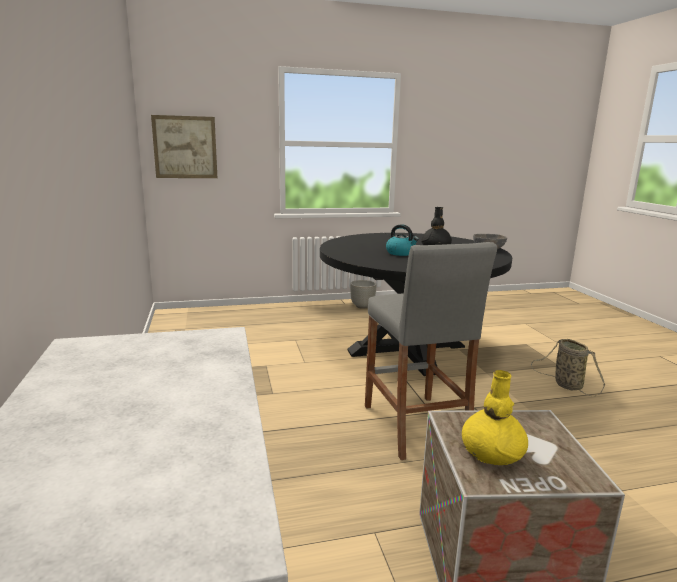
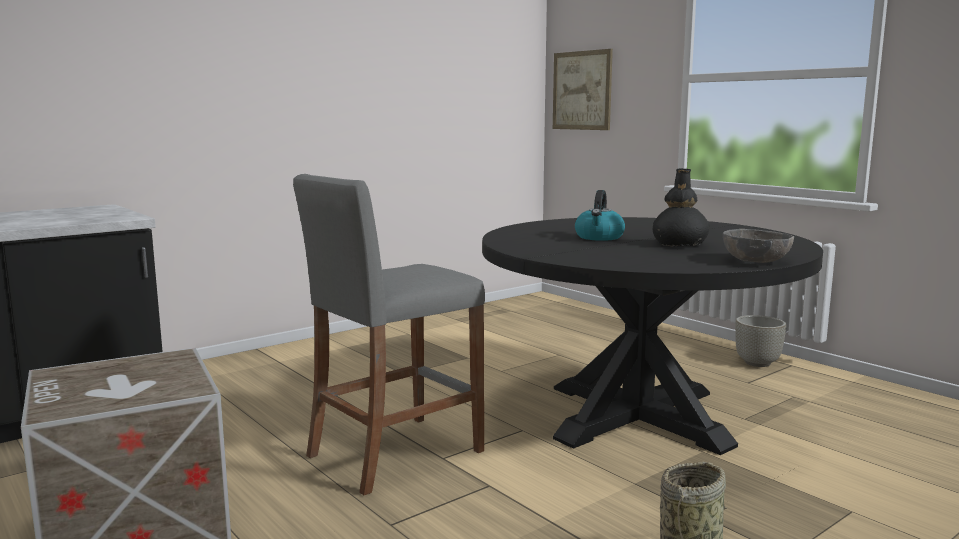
camera: 65 degrees right, 5 degrees down
(491, 452) = (106, 373): yellow vase -> none

